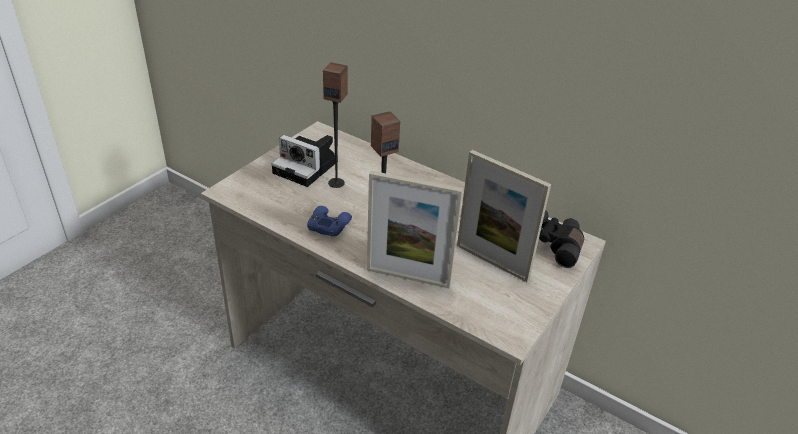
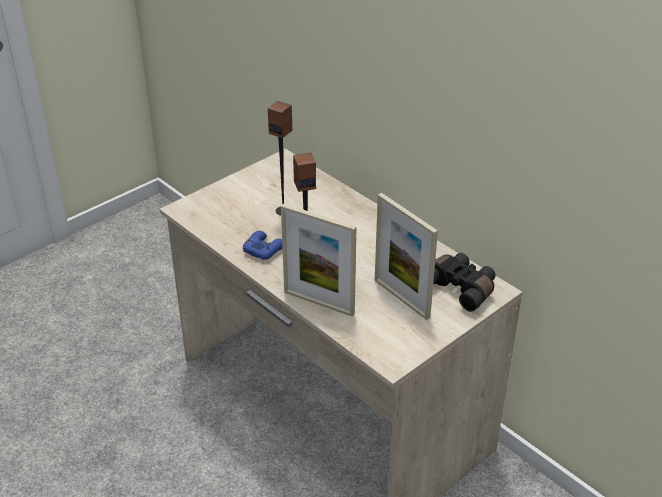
camera: 15 degrees right, 0 degrees up
(308, 167) = (262, 194): camera -> none

